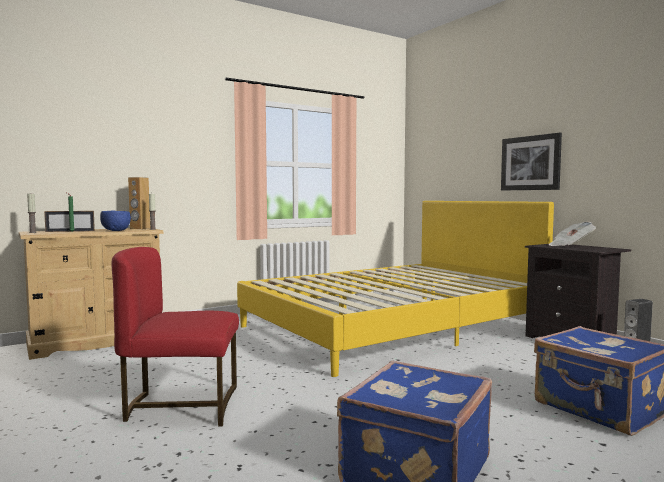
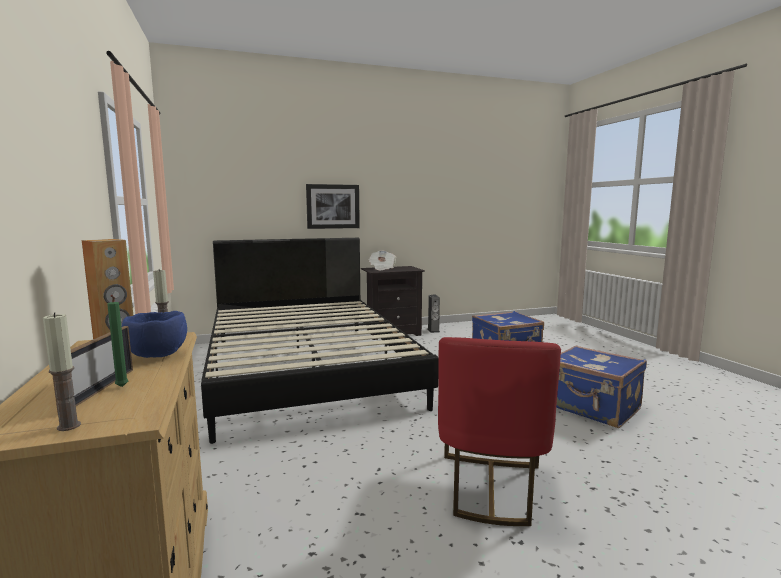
camera: 75 degrees left, 5 degrees up
(393, 327) = (307, 370): yellow bed -> black bed

